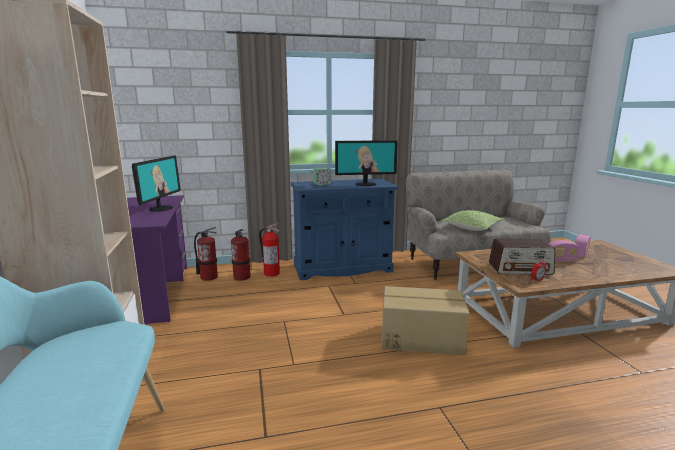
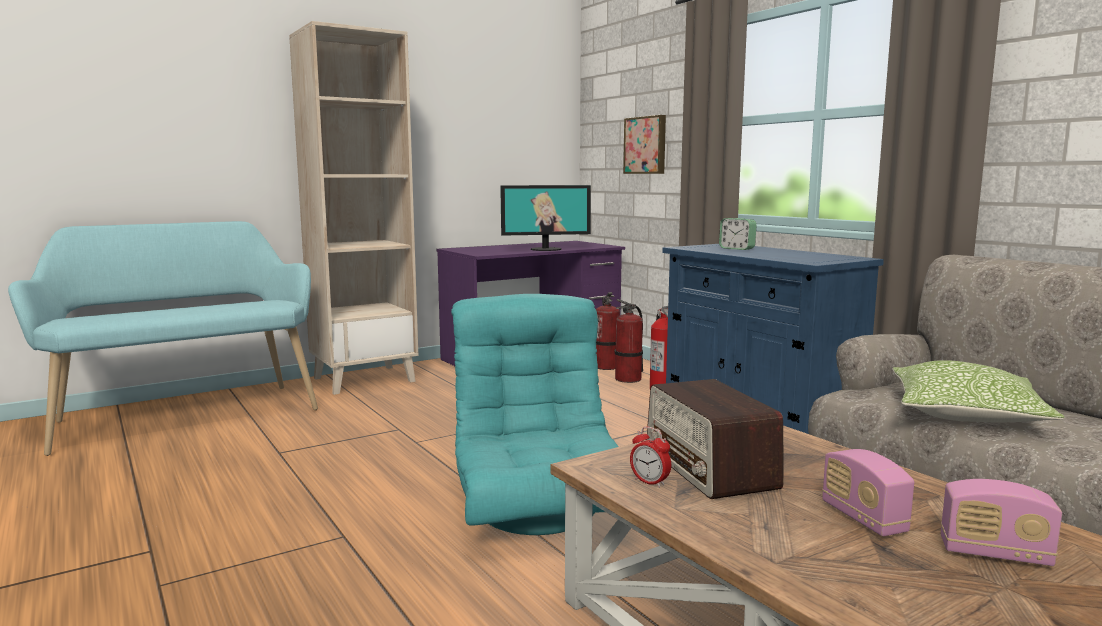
camera: 70 degrees right, 5 degrees down
(192, 124) = (646, 145): none -> picture
(365, 184) = (790, 257): monitor -> none
(421, 338) = (540, 509): cardboard box -> turquoise armchair

